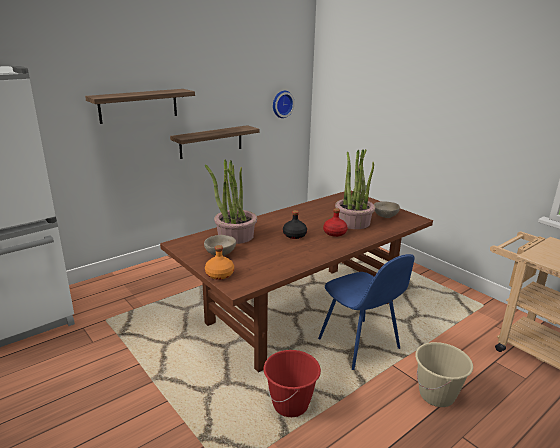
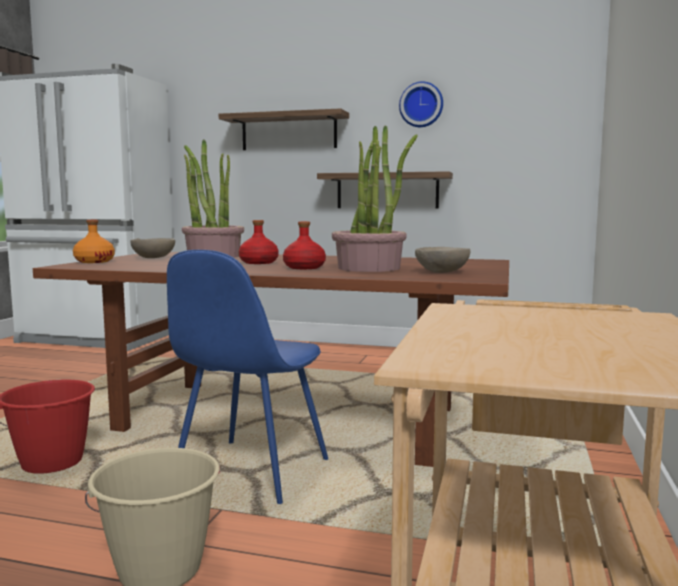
camera: 55 degrees right, 15 degrees down
(282, 104) = (525, 144): wall clock -> wall clock (421, 105)
(294, 235) = (258, 262): black bottle -> red bottle

